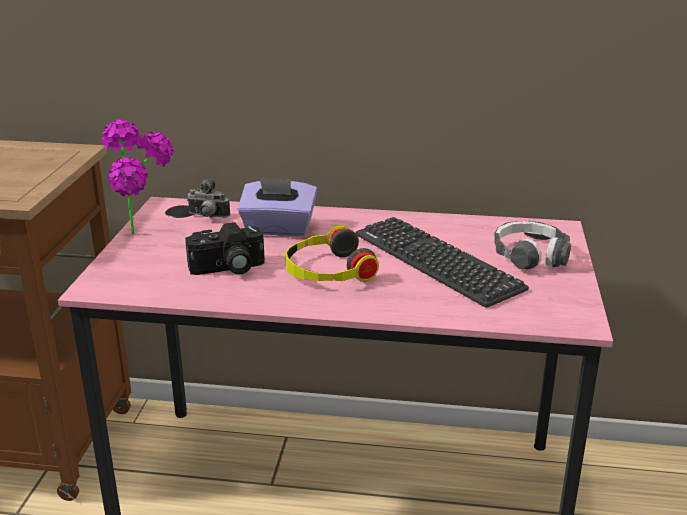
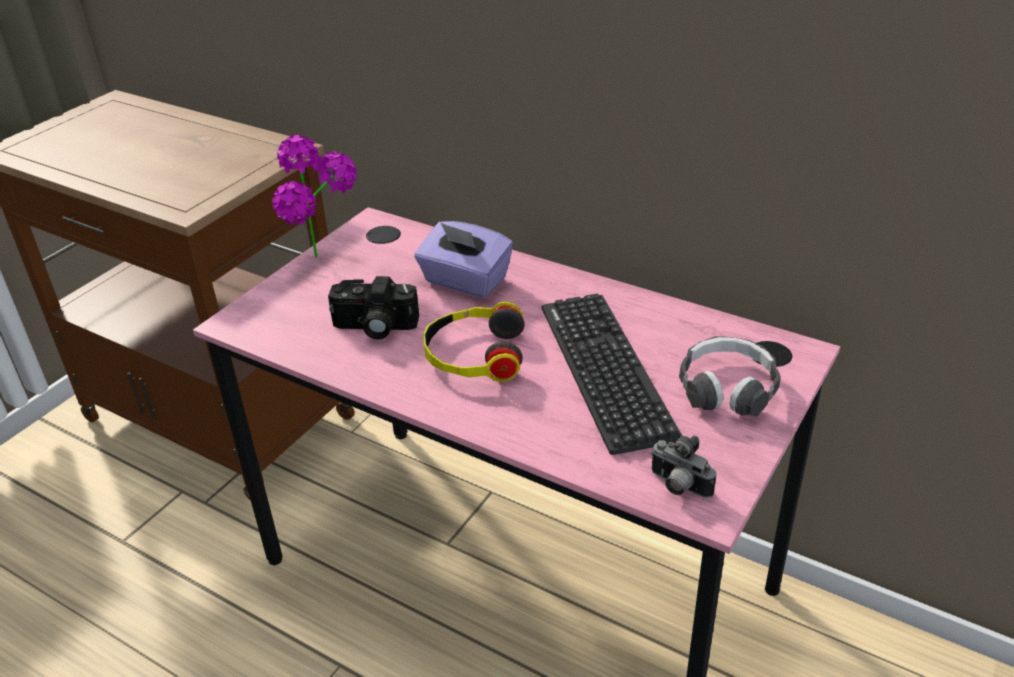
camera: 25 degrees right, 10 degrees up
(208, 217) = (403, 248): camera -> camera (678, 487)

